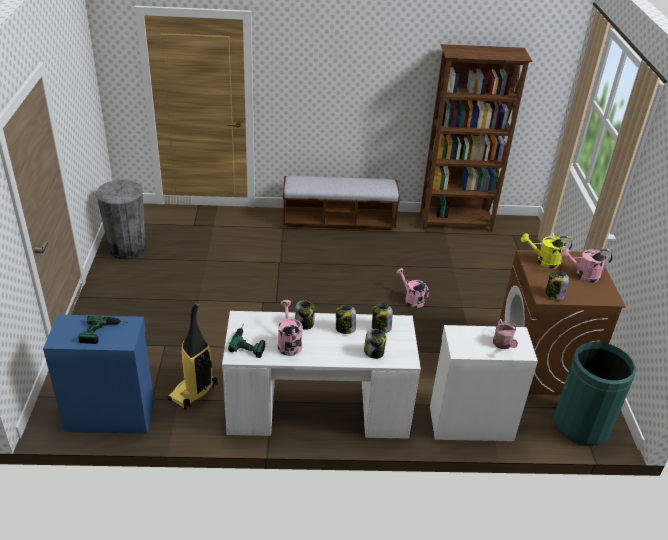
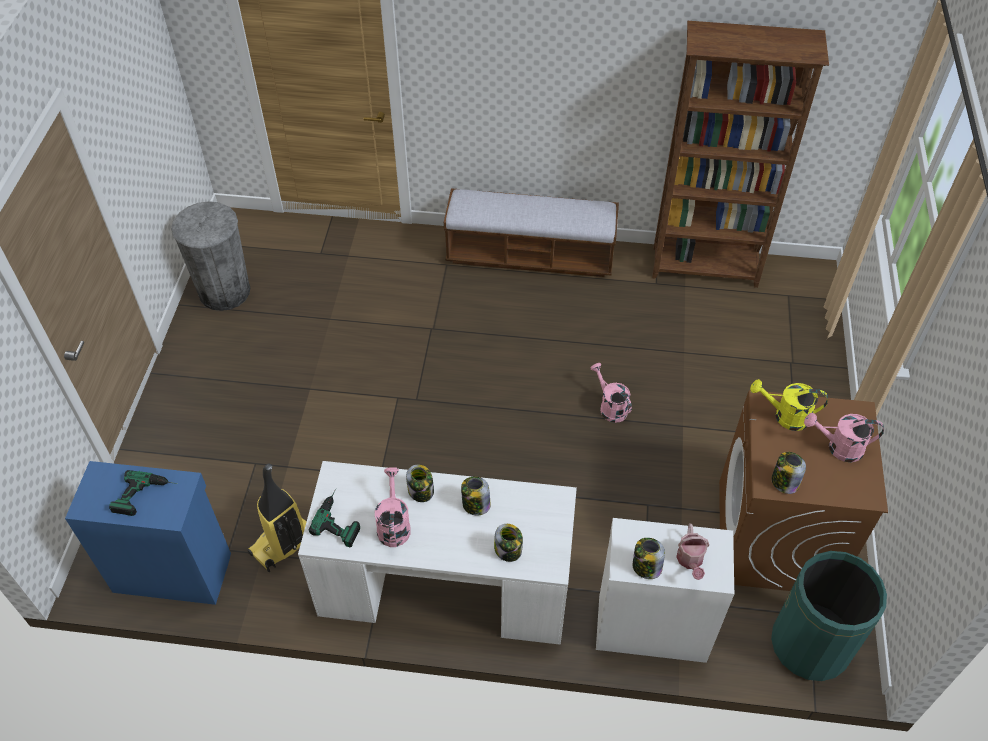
camera: 10 degrees right, 15 degrees up
(381, 327) = (526, 506): jar -> jar (646, 567)

